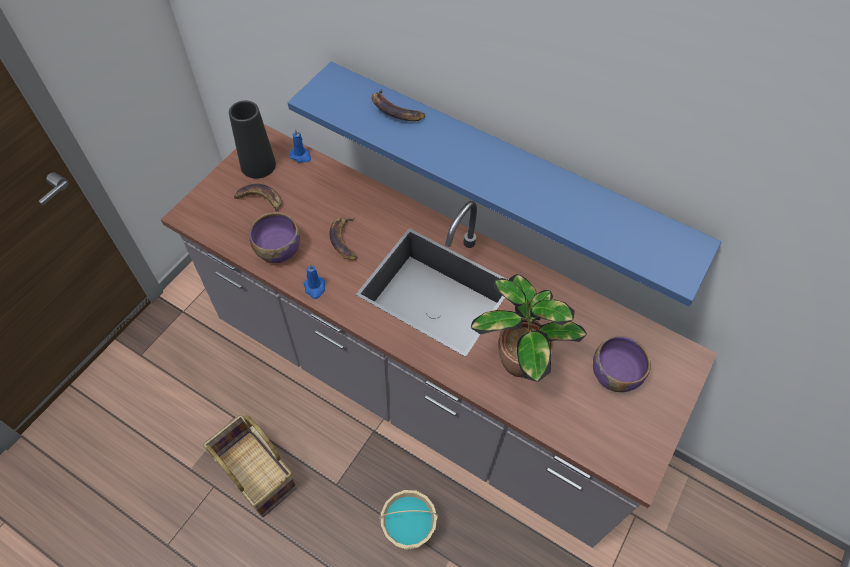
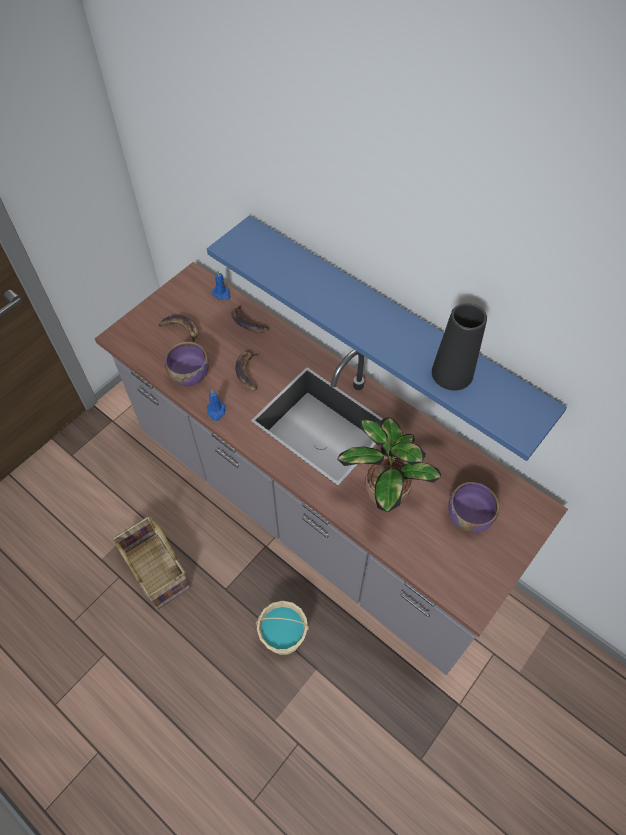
camera: 10 degrees right, 0 degrees up
(258, 165) = (184, 298): black vase -> black vase (452, 373)
(395, 111) = (297, 264): banana -> banana (247, 322)

